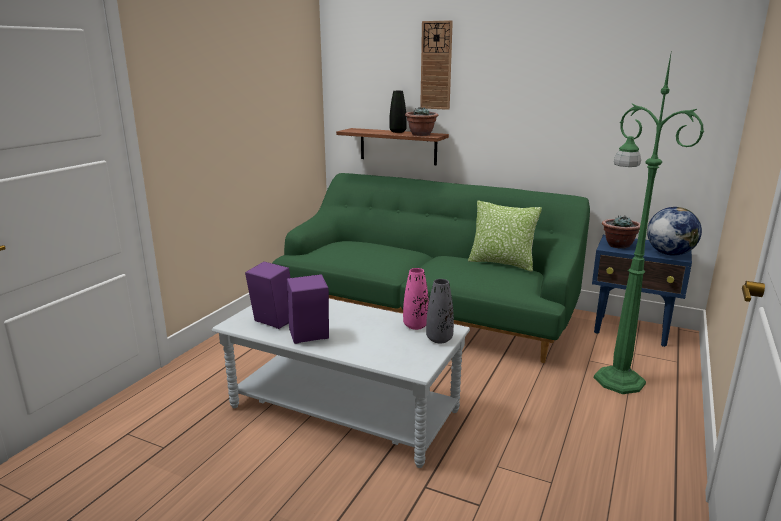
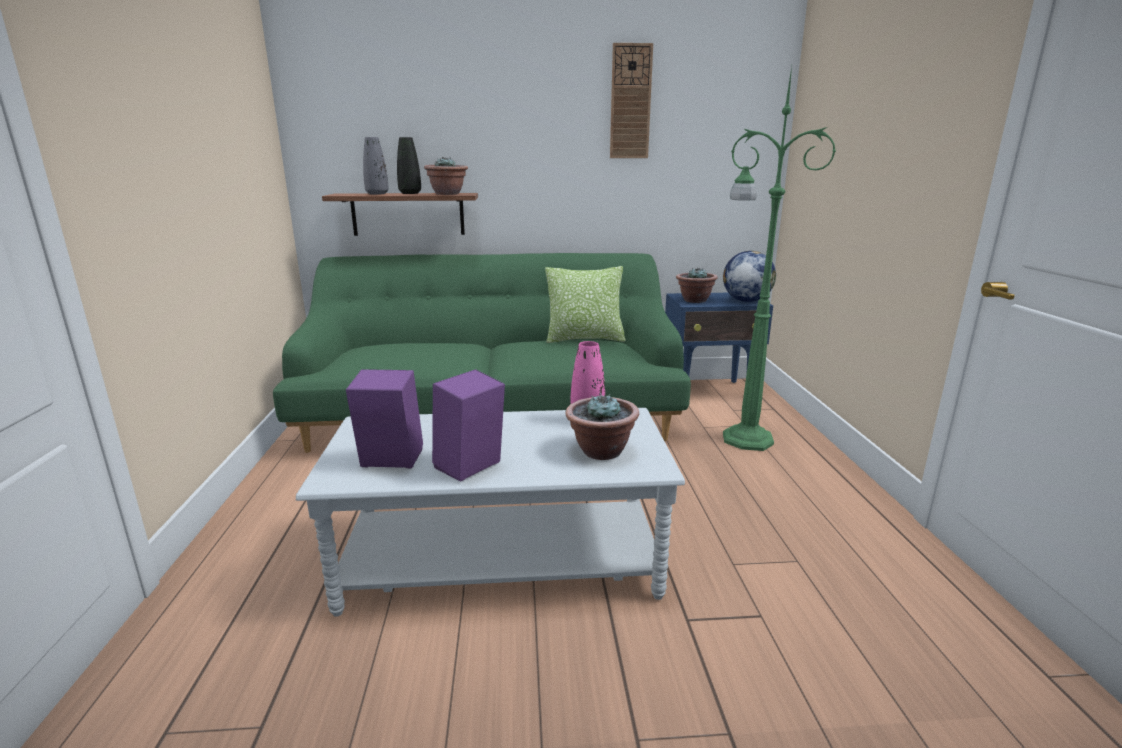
camera: 30 degrees left, 0 degrees up
(397, 348) = (601, 451): none -> potted plant
(436, 65) = (453, 104): wall clock -> wall clock (630, 102)
(439, 339) = (633, 428): grey vase -> grey vase (377, 194)

